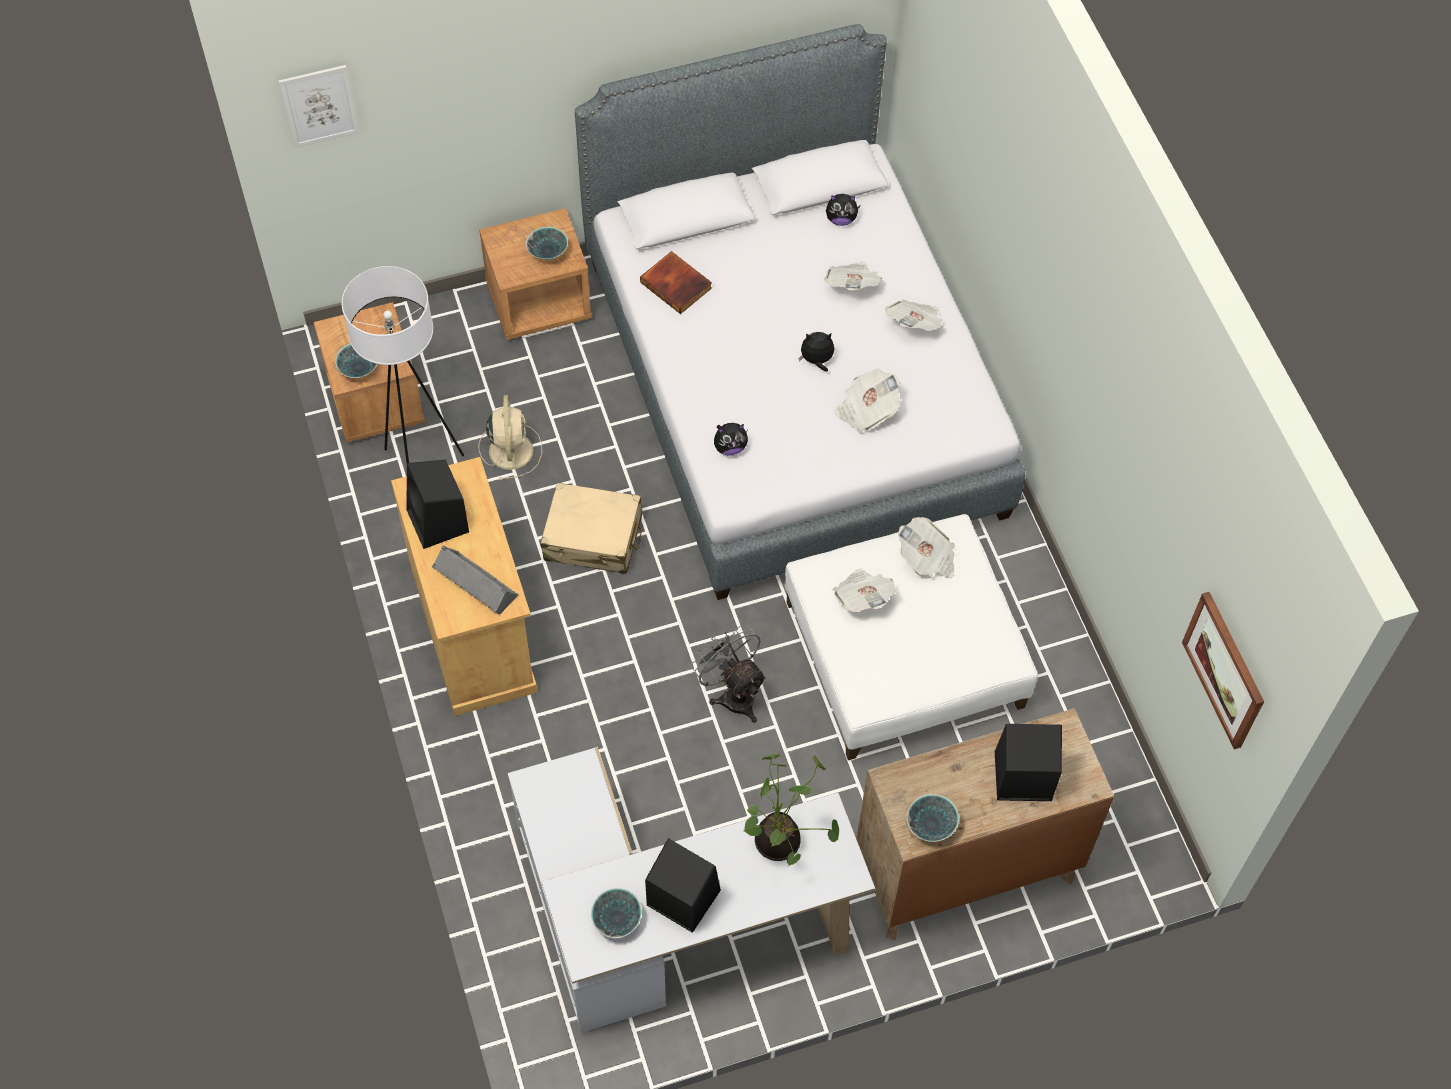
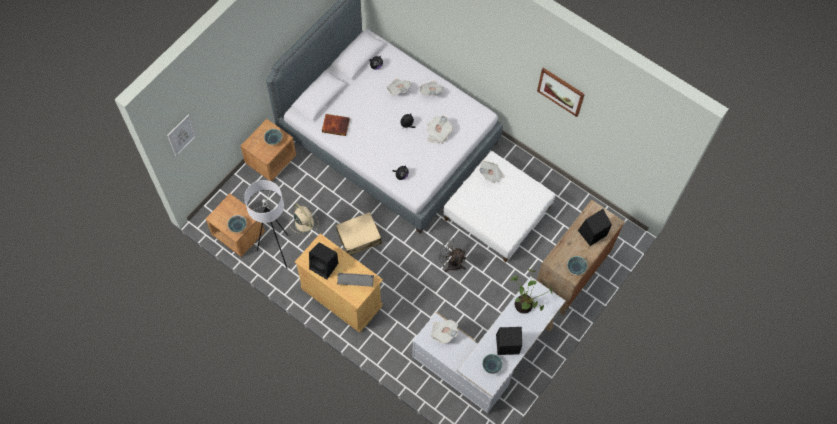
camera: 35 degrees left, 5 degrees up
(863, 598) = (480, 202): newspaper -> newspaper (443, 332)
(1225, 670) = (638, 158): picture -> picture (561, 91)

